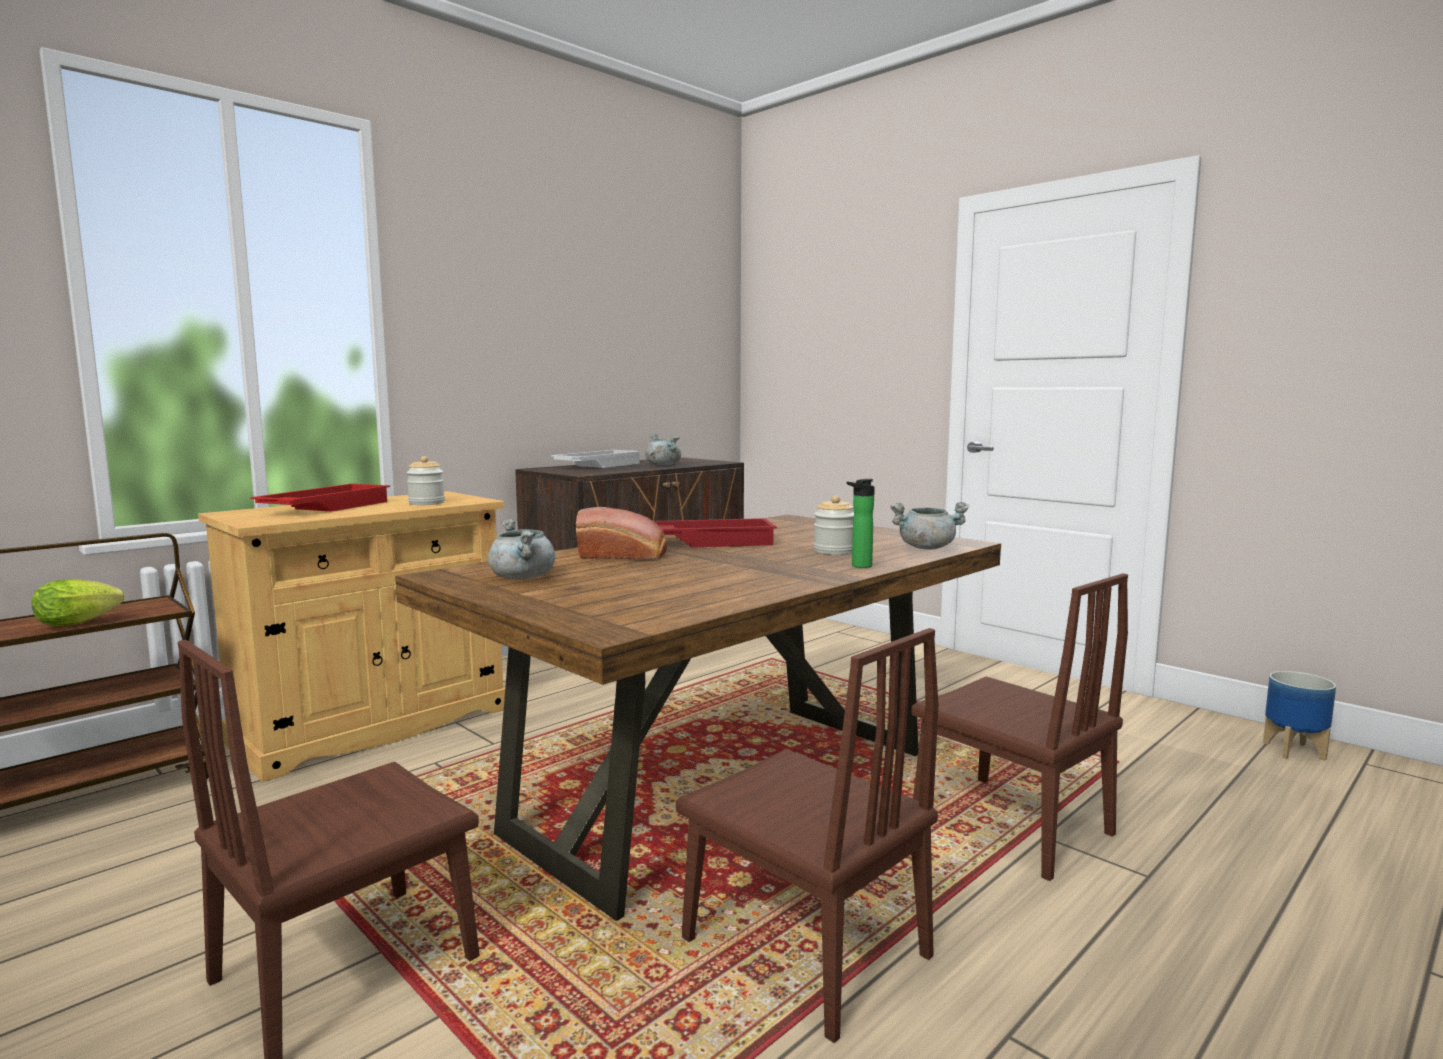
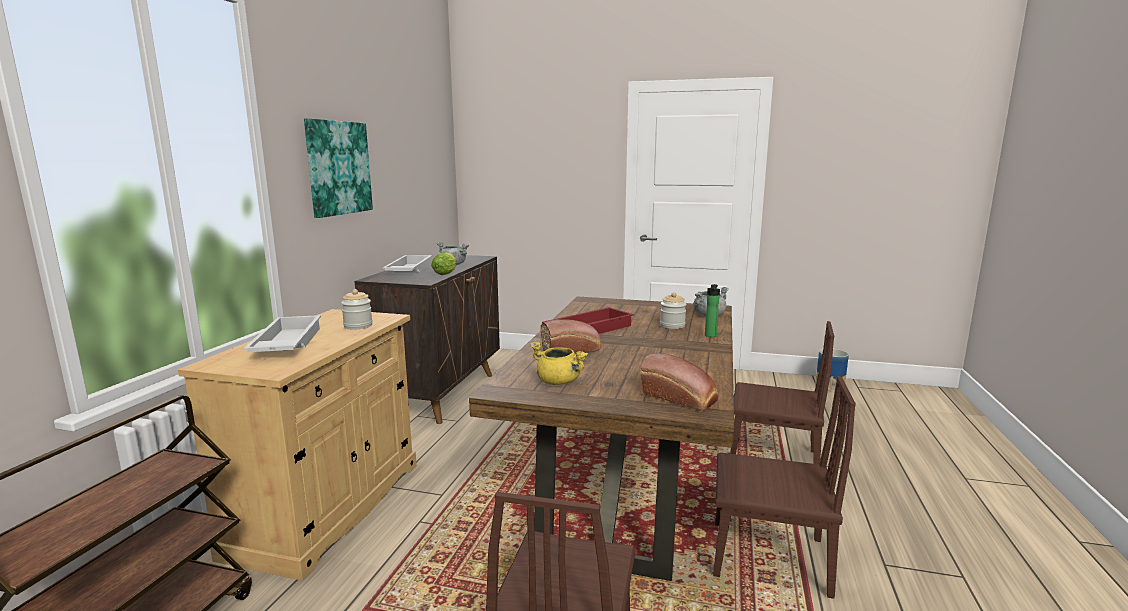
camera: 30 degrees left, 5 degrees up
(82, 622) = (144, 497): lettuce -> lettuce (446, 273)
(325, 508) = (286, 344): red tray -> white tray
(505, 327) = (338, 168): none -> picture
(523, 578) = (559, 382): grey cooking pot -> yellow cooking pot
(619, 613) = (681, 398): none -> bread

